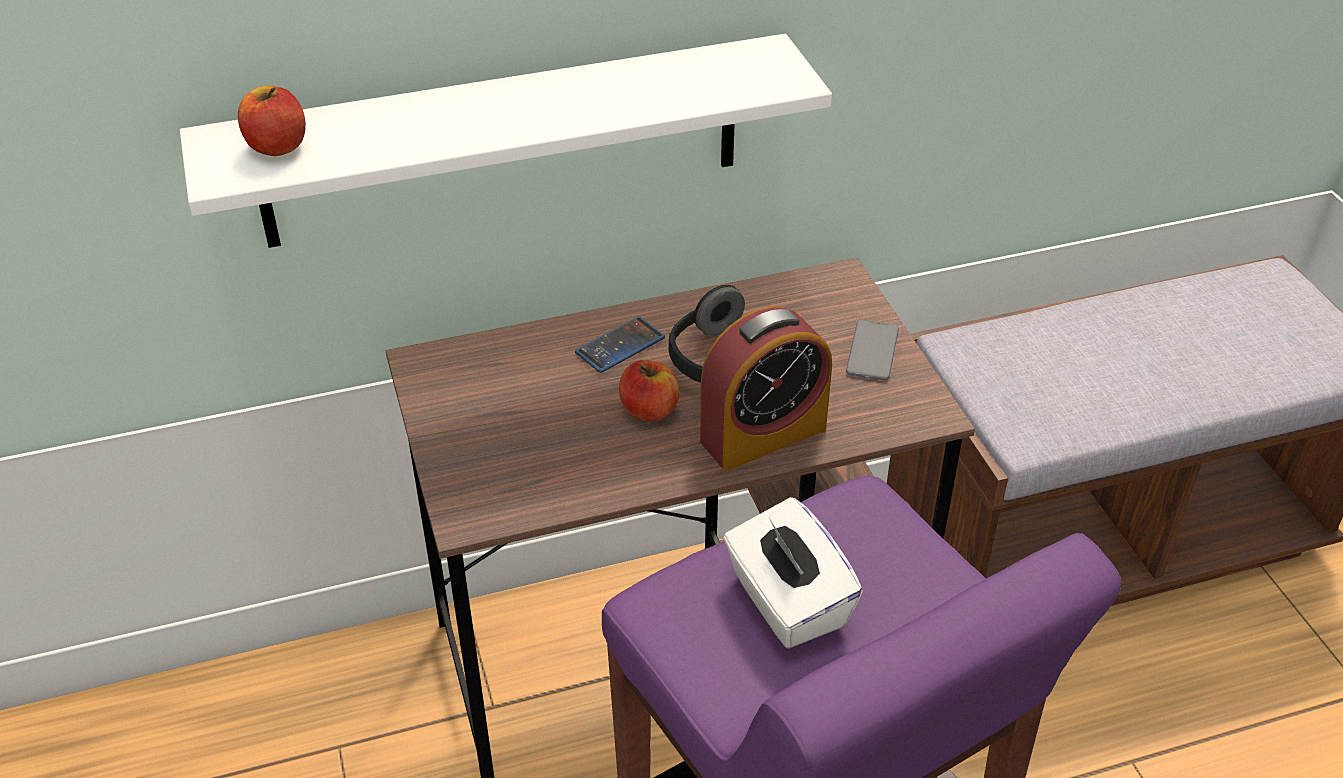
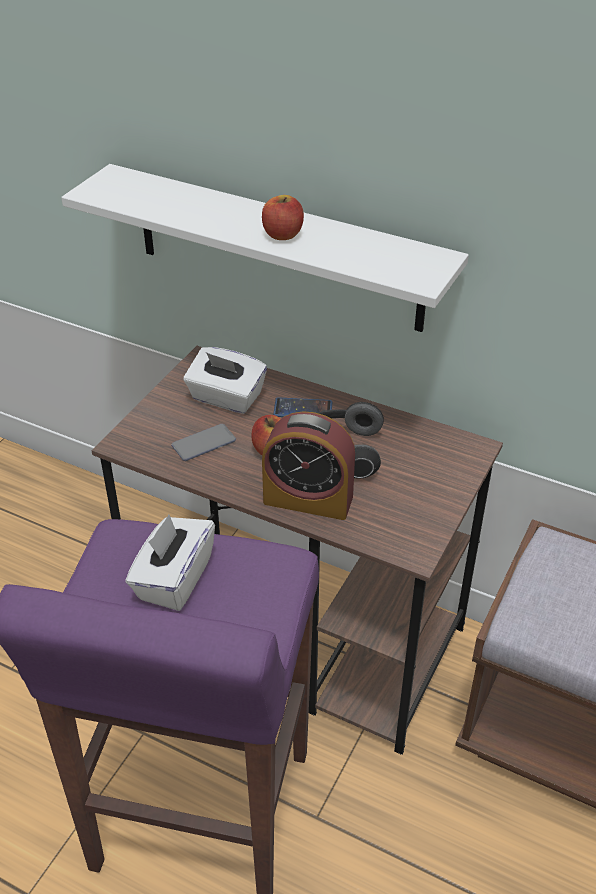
camera: 45 degrees right, 0 degrees up
(277, 146) = (130, 190): apple -> apple (282, 234)
(515, 387) = (226, 398): none -> white tissue box
(872, 351) = (432, 497): phone -> phone (204, 443)

